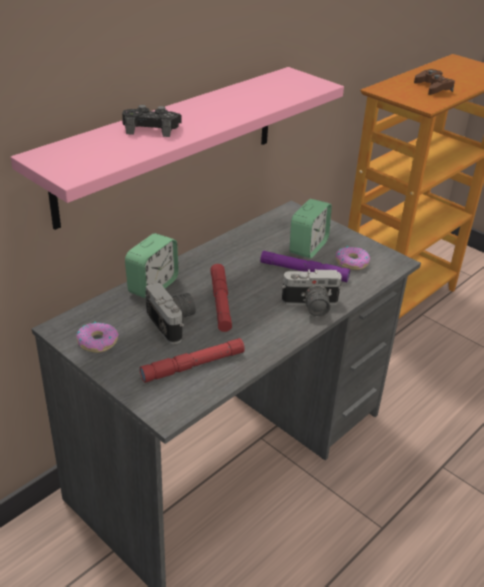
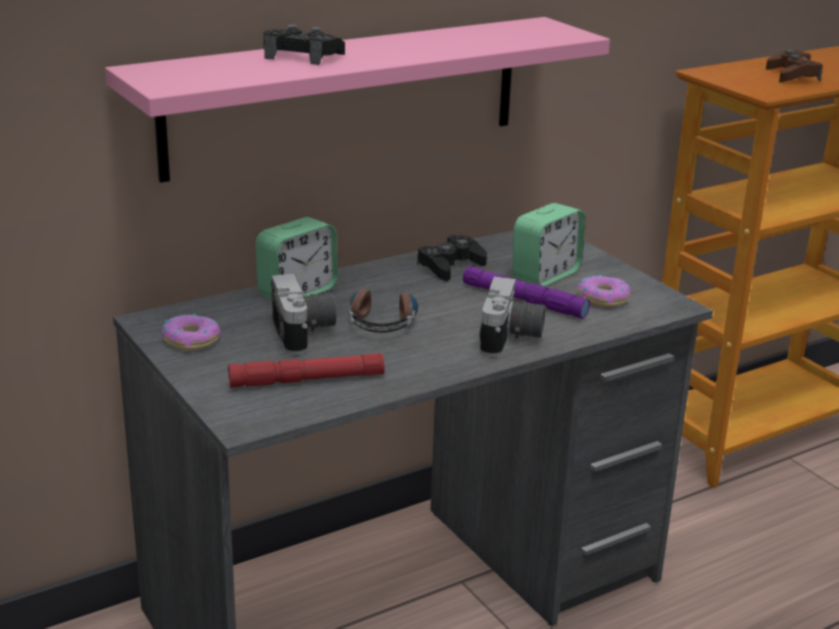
camera: 15 degrees right, 10 degrees down
(220, 302) = (383, 319): red flashlight -> headphones
(244, 247) = (450, 266): none -> black game controller
(310, 307) = (511, 339): camera -> camera turned 90 degrees counterclockwise

